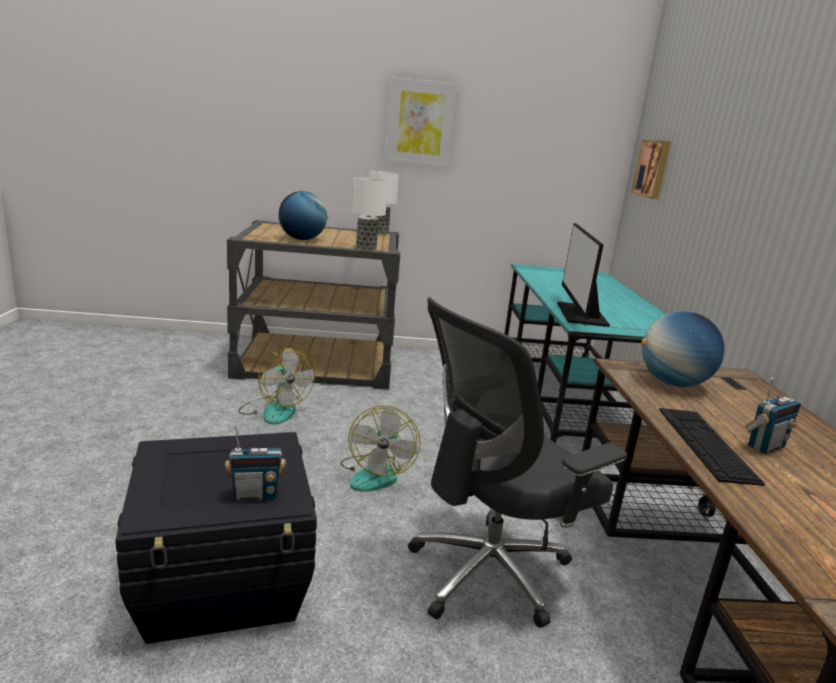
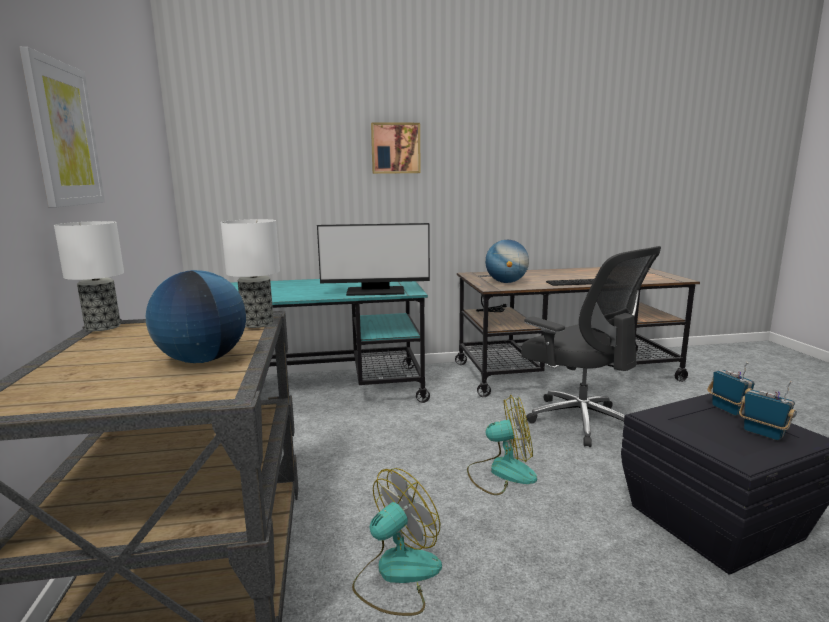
camera: 95 degrees left, 5 degrees down
(653, 169) = (238, 172): picture -> picture (395, 148)
(765, 446) = (568, 277): radio -> radio (763, 433)

